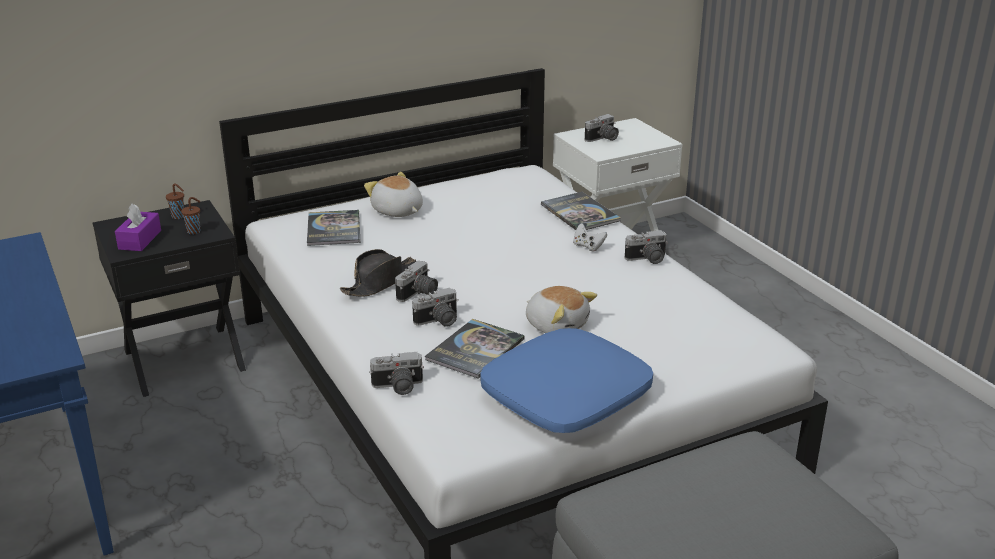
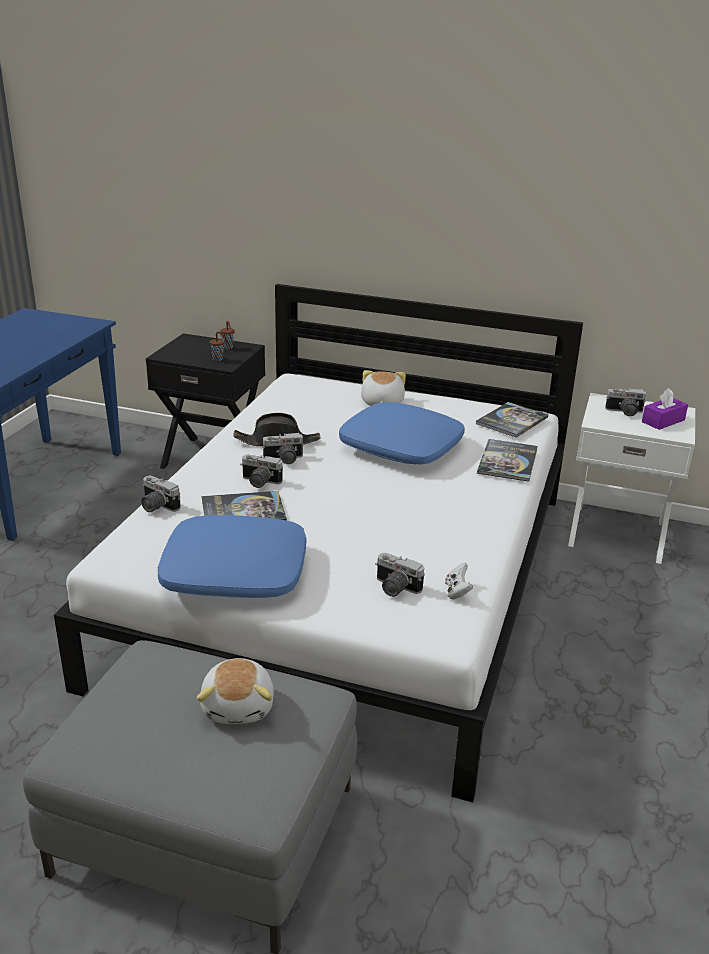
camera: 45 degrees right, 0 degrees up
(140, 240) = (183, 352): purple tissue box -> purple tissue box (663, 421)
(334, 229) = (318, 397): book -> book (511, 421)
(486, 238) = (401, 446): none -> blue pillow
(557, 325) = (327, 526): plush toy -> plush toy (239, 706)
(588, 246) = (464, 487): white game controller -> white game controller (457, 591)
(647, 259) = (491, 519): camera -> camera (394, 588)

